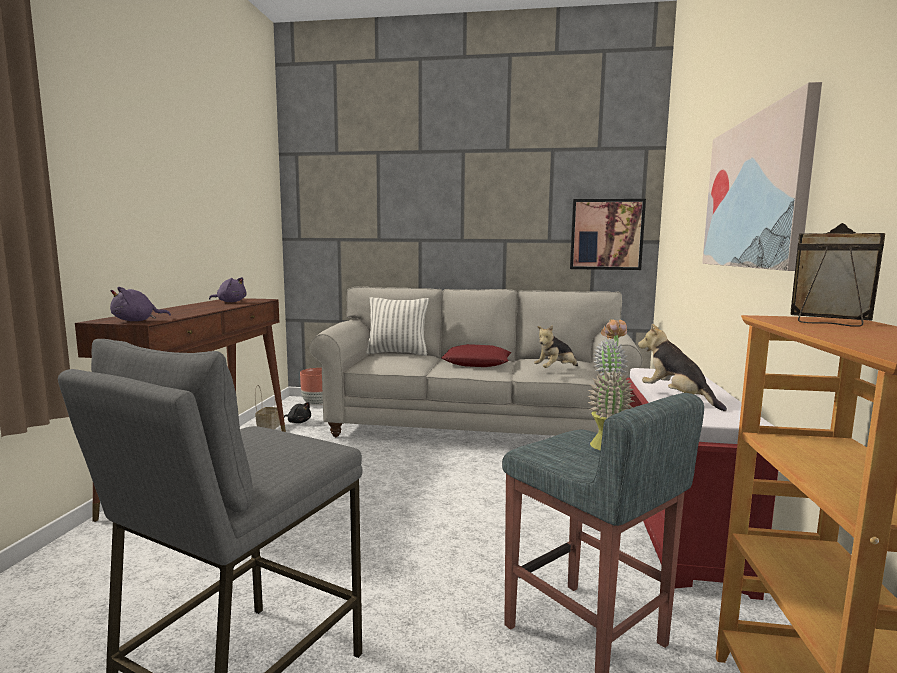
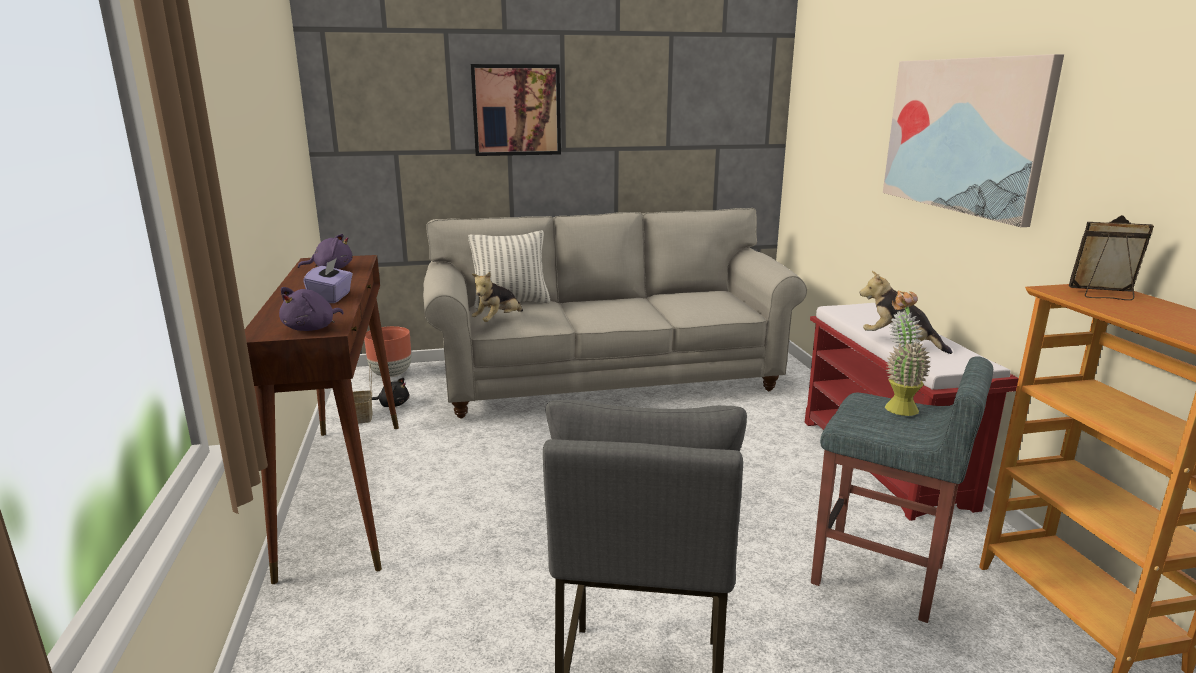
camera: 20 degrees left, 10 degrees up
(191, 311) = (331, 298): none -> purple tissue box
(477, 363) = (615, 307): red pillow -> none
(555, 370) = (713, 309): plush toy -> plush toy (498, 321)
(606, 234) = (731, 139): picture -> picture (516, 110)

